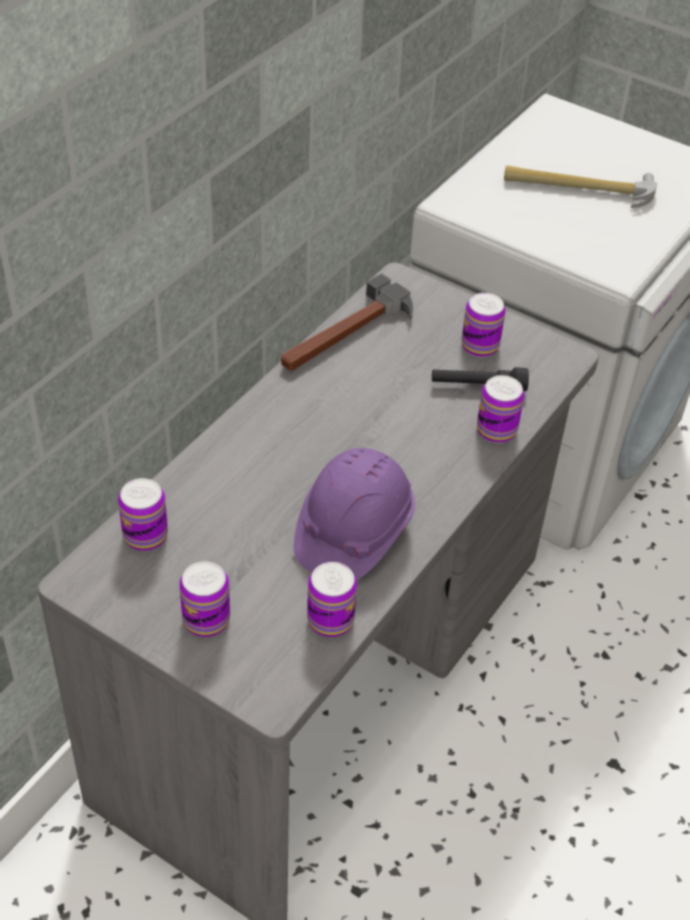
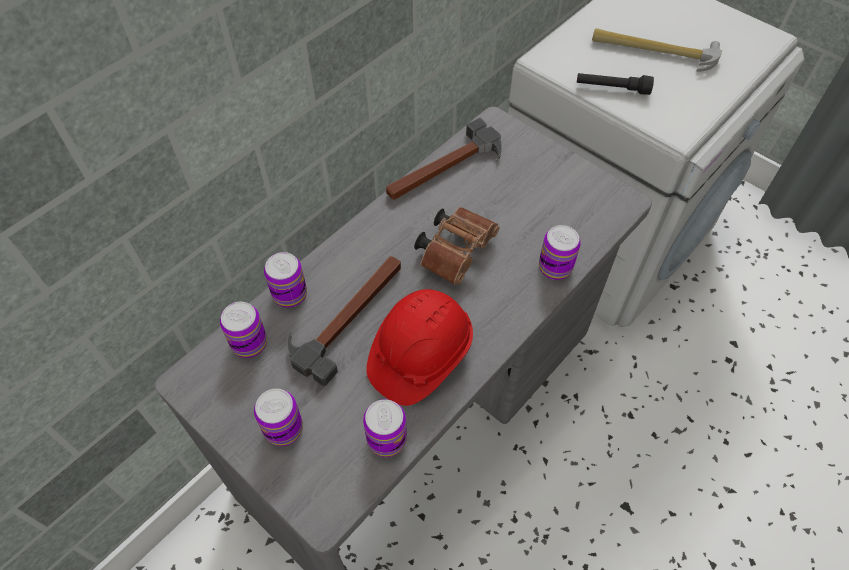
camera: 10 degrees right, 10 degrees up
(261, 498) = (349, 316): none -> hammer
(353, 532) = (419, 355): purple hard hat -> red hard hat
(377, 420) = (457, 250): none -> brown binoculars
(478, 386) = (545, 224): black flashlight -> black flashlight (612, 89)
(480, 346) = (552, 187): can -> can (290, 294)

